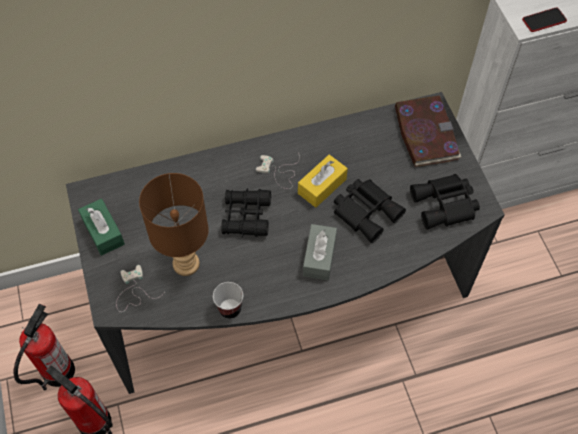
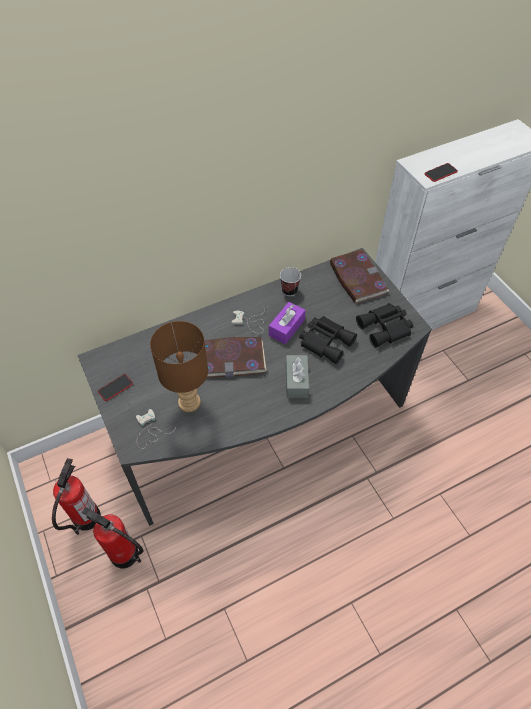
camera: 10 degrees left, 5 degrees down
(103, 232) = (115, 388): green tissue box -> phone
(230, 309) = (232, 433): cup -> cup (289, 291)
(246, 216) = (231, 359): black binoculars -> book
(322, 186) = (286, 327): yellow tissue box -> purple tissue box

